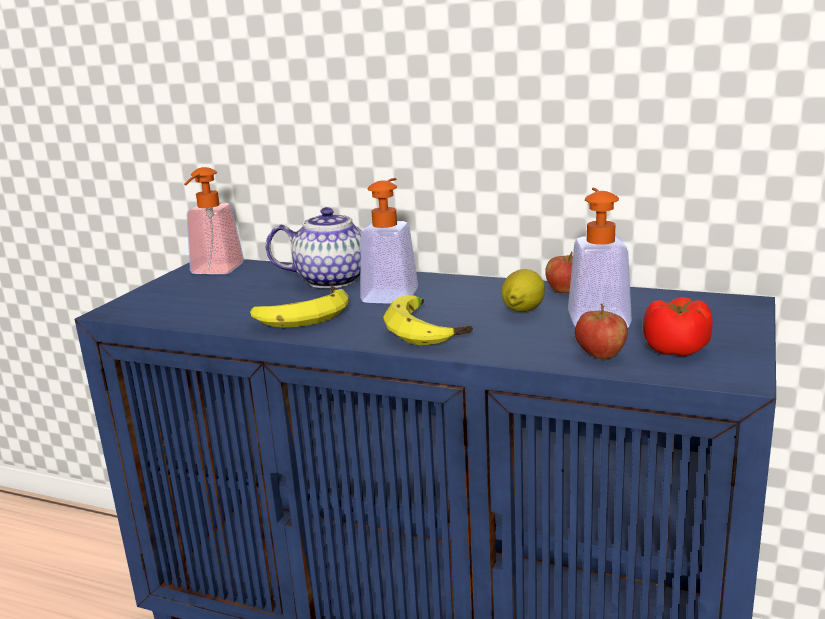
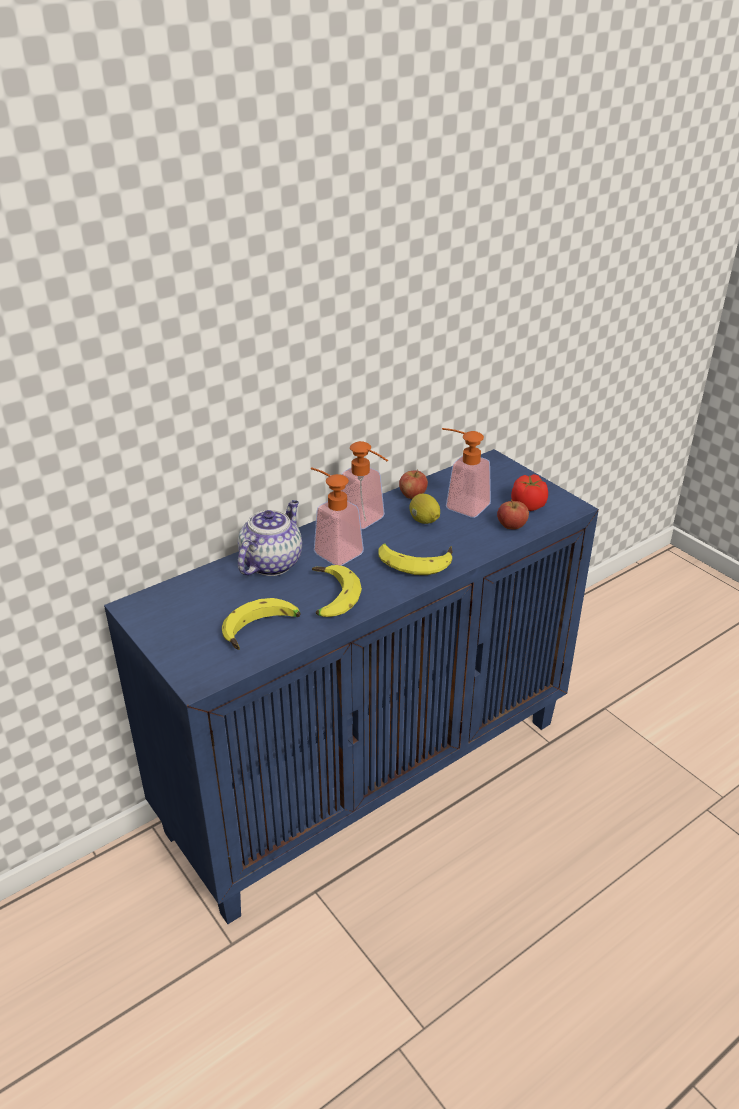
camera: 60 degrees left, 15 degrees up
(212, 309) = (262, 631): none -> banana
(214, 272) = (167, 609): soap dispenser -> soap dispenser (367, 521)

